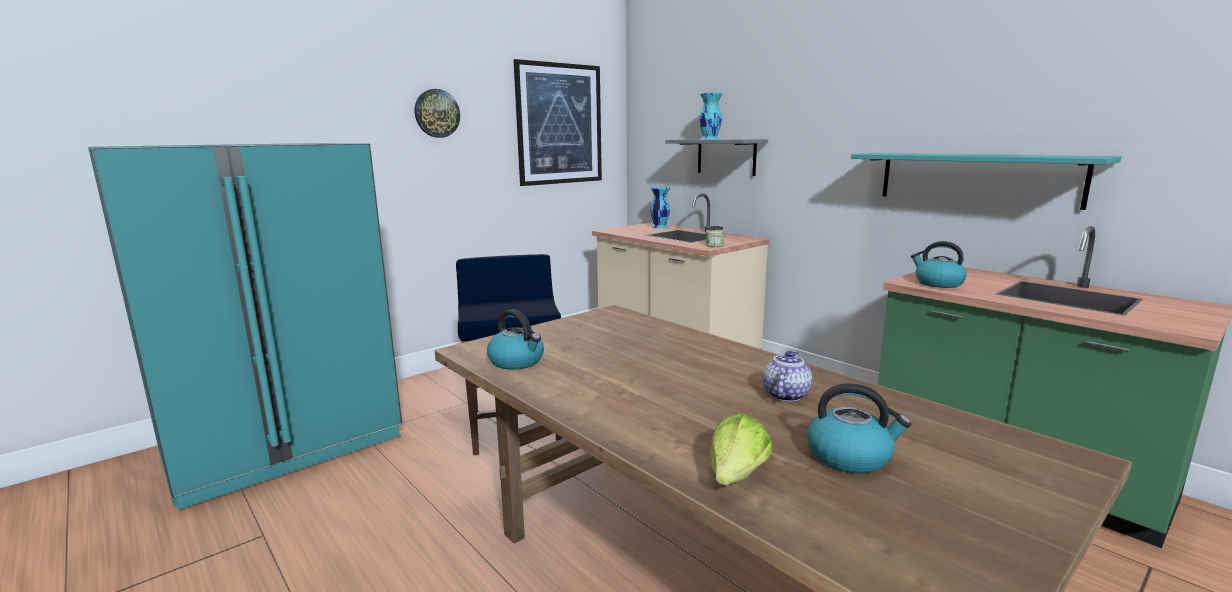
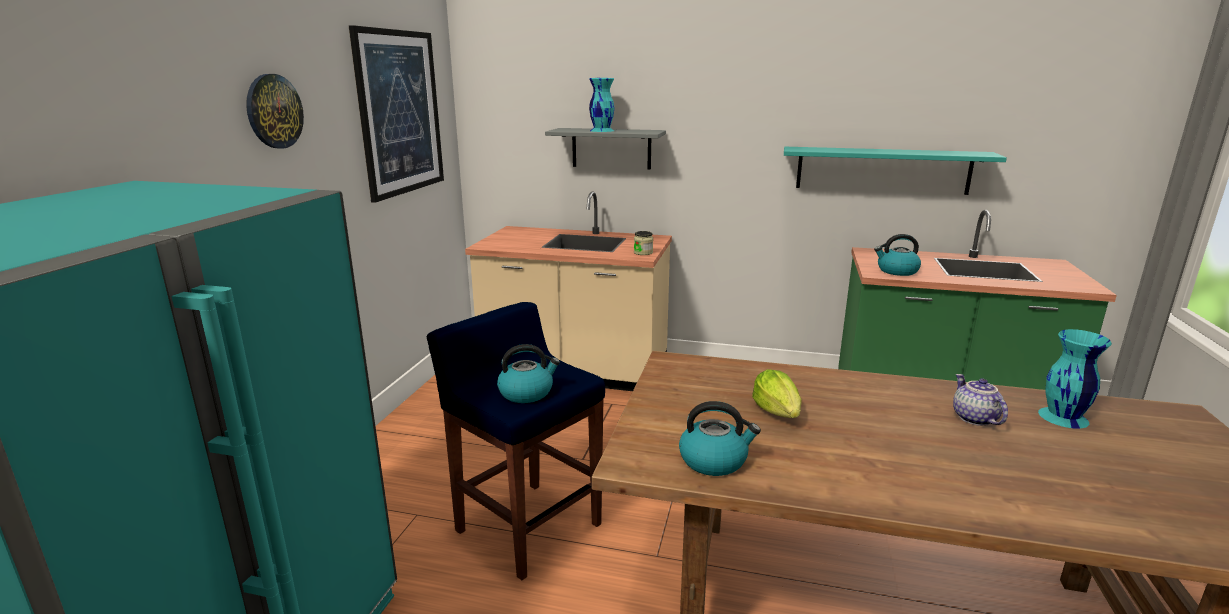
camera: 35 degrees left, 5 degrees up
(659, 226) = (530, 231): turquoise vase -> turquoise vase (1062, 417)
(737, 475) = (1098, 515): lettuce -> lettuce (777, 412)
(850, 456) = (1109, 463): kettle -> kettle (527, 392)

